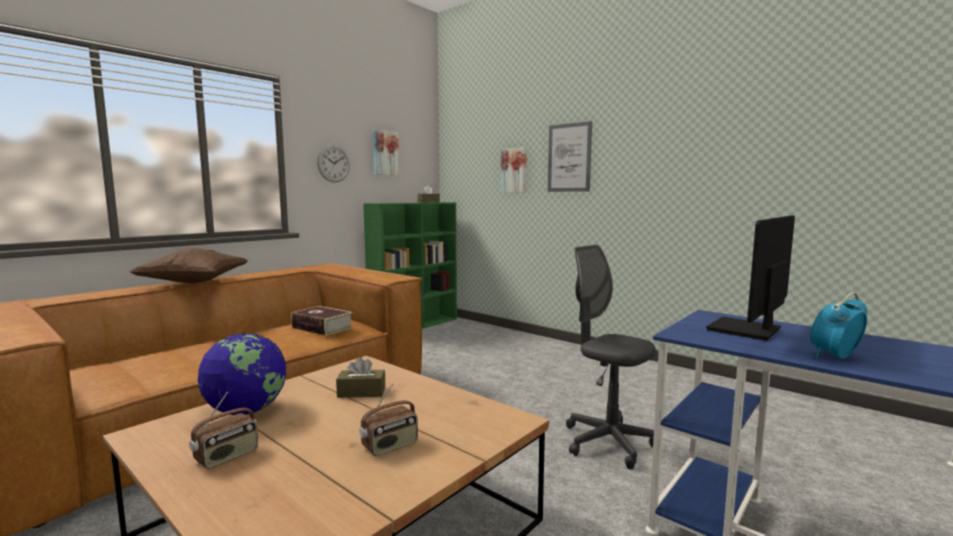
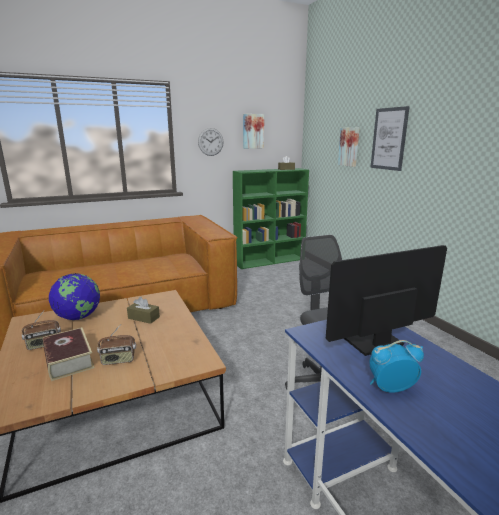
camera: 25 degrees right, 10 degrees up
(195, 283) = (106, 226): brown pillow -> none
(322, 327) = (169, 263): book -> book (68, 359)

